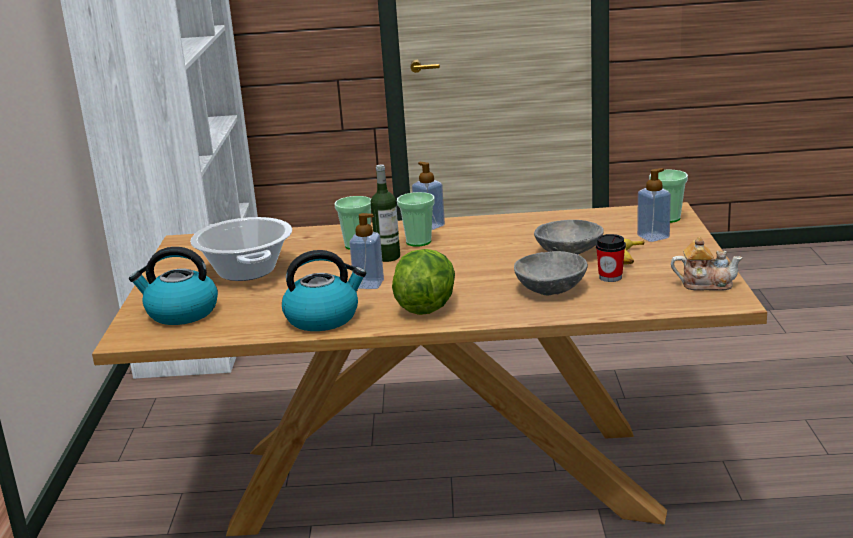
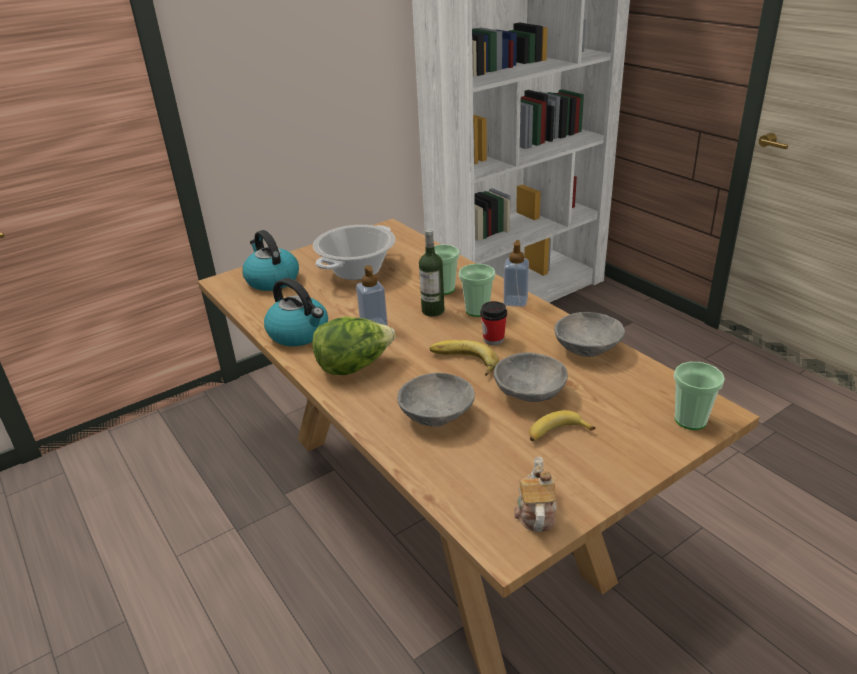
camera: 55 degrees right, 10 degrees up
(490, 264) = (463, 363): none -> banana
(541, 222) = (588, 349): none -> grey bowl
(610, 277) = (495, 440): cup -> cup (493, 339)
(653, 237) = (627, 429): soap dispenser -> none
(705, 284) = (535, 512): teapot -> teapot turned 150 degrees counterclockwise

